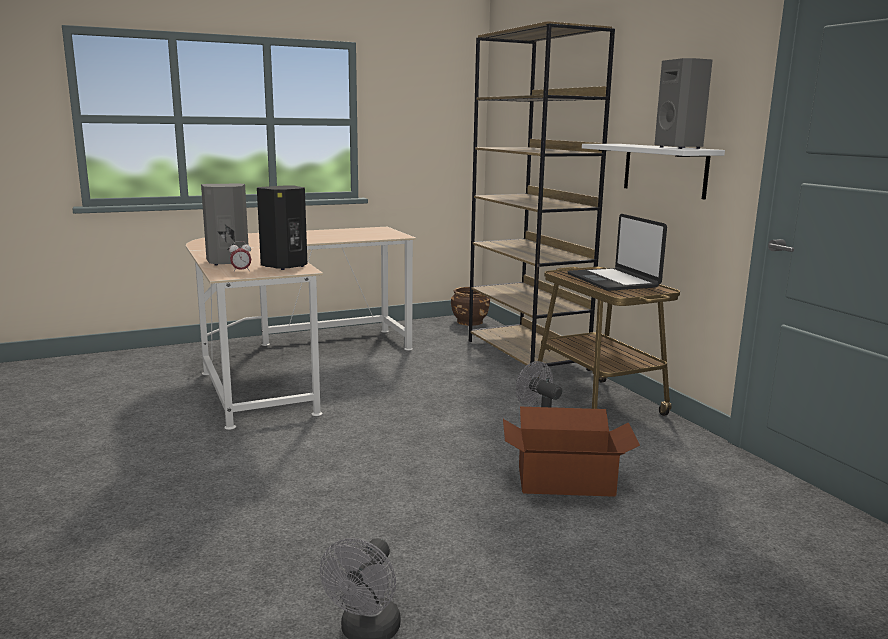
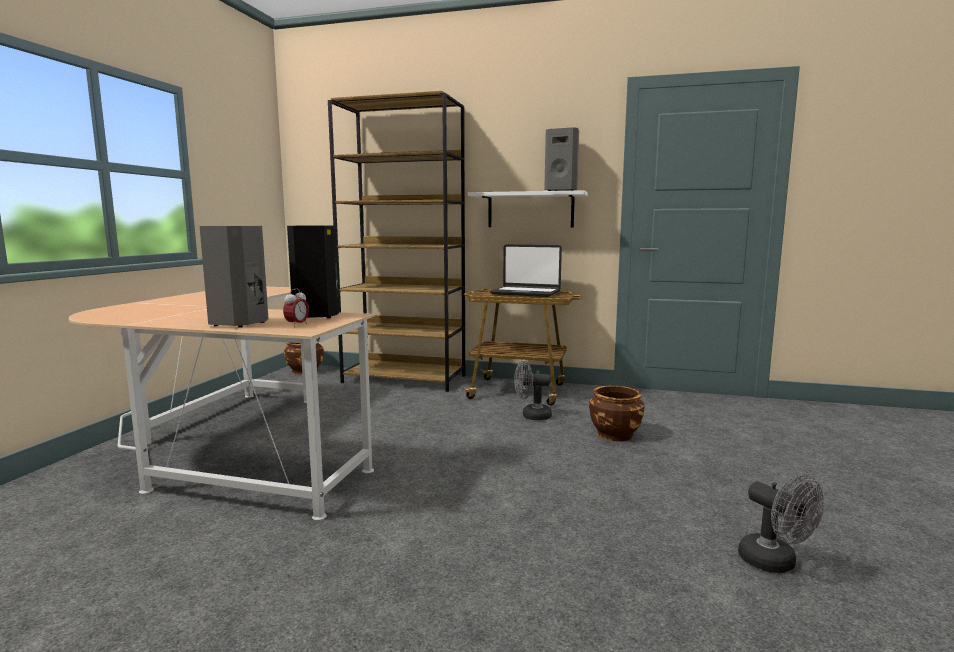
camera: 50 degrees left, 5 degrees down
(566, 481) = (615, 434): cardboard box -> brown planter

